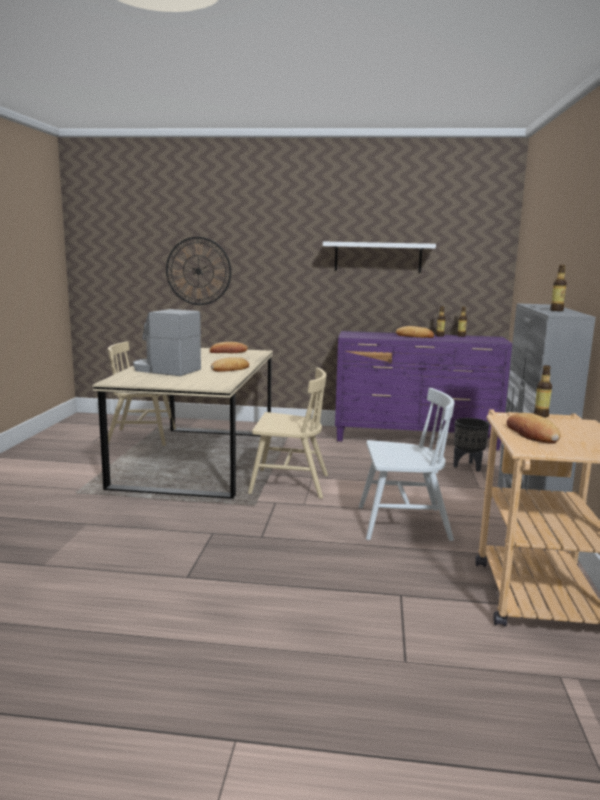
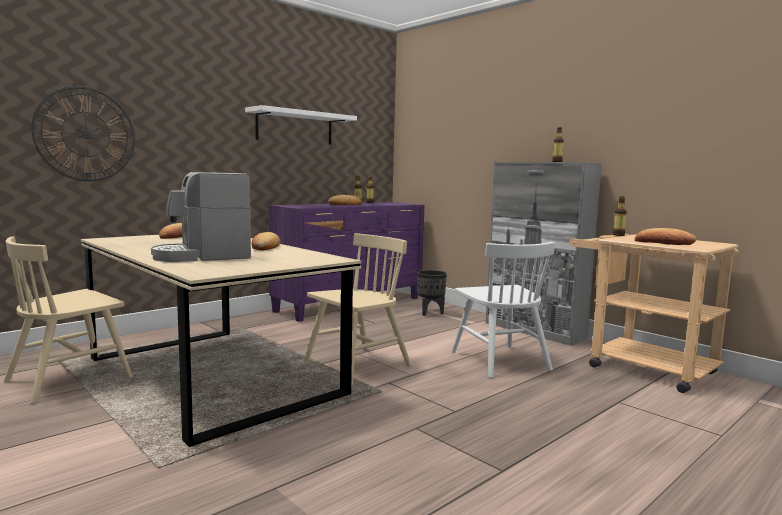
camera: 50 degrees left, 5 degrees down
(402, 523) = (499, 360): white chair -> white chair turned 120 degrees clockwise

